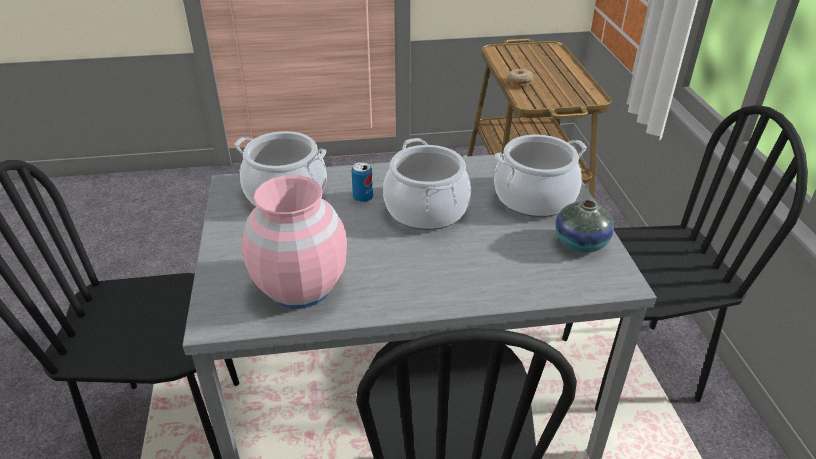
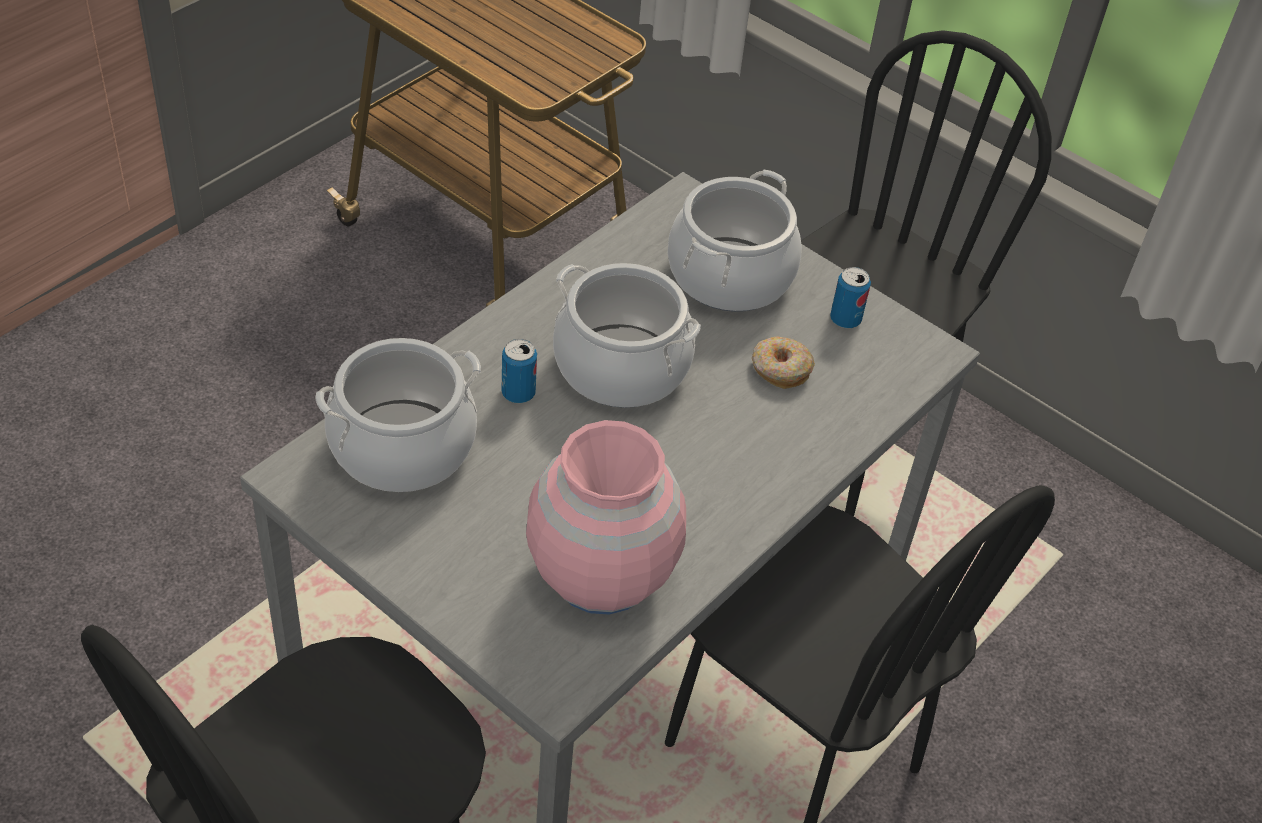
camera: 45 degrees left, 10 degrees up
(519, 81) = (480, 52): donut -> donut (780, 369)
(580, 243) = (845, 319): vase -> can

